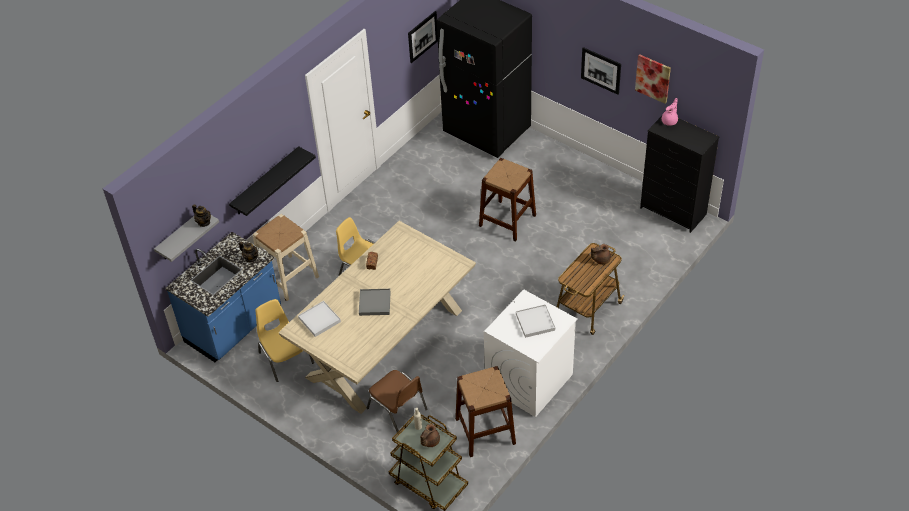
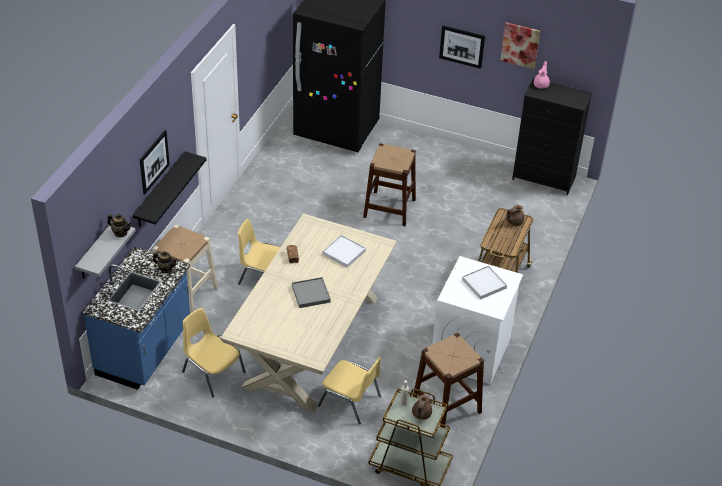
camera: 20 degrees left, 5 degrees down
(319, 320) = (259, 319): white tray -> white tray (344, 253)
(398, 409) = (350, 401): brown chair -> yellow chair
(422, 36) = (273, 35): picture -> picture (154, 161)

